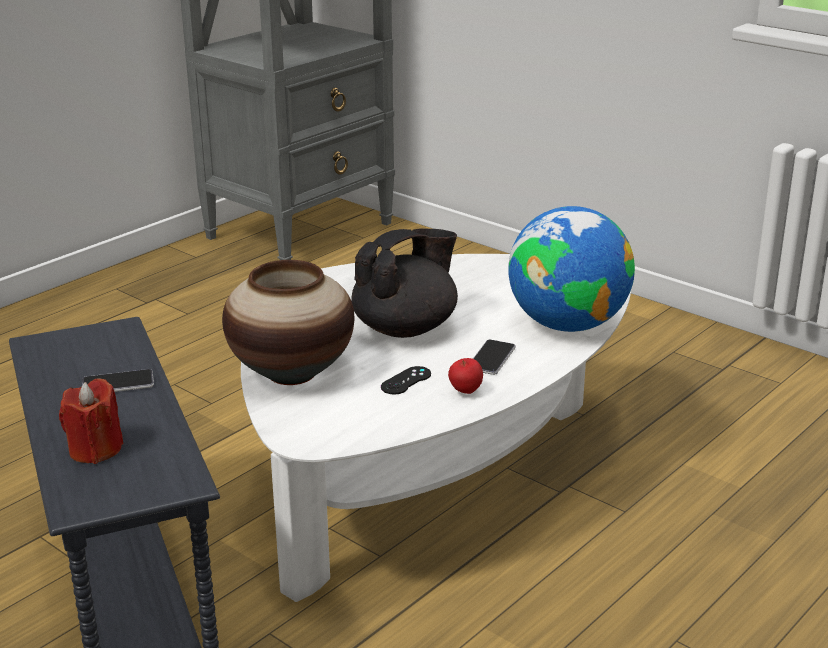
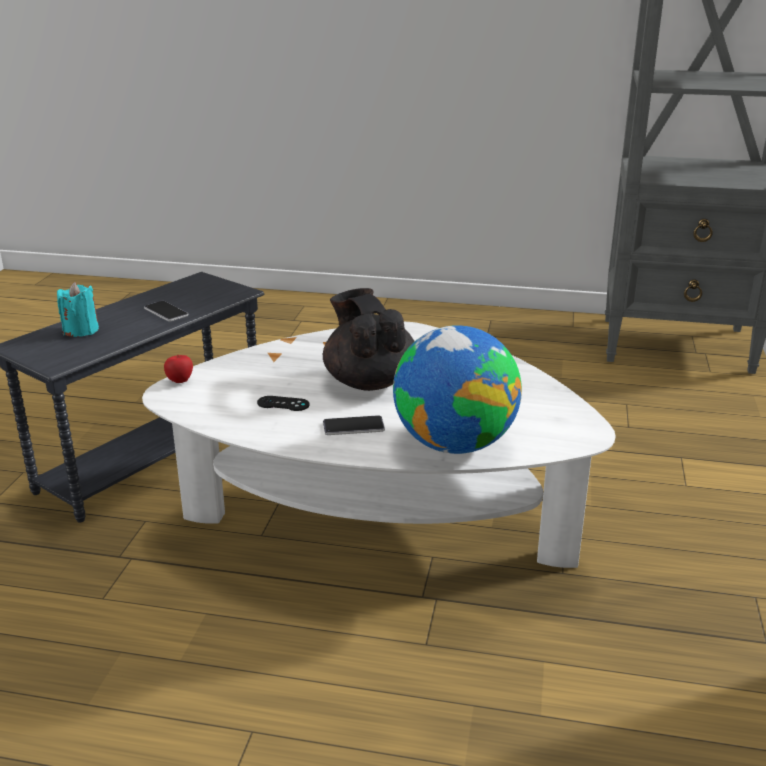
camera: 60 degrees right, 0 degrees up
(95, 449) = (81, 330): red candle -> turquoise candle
(291, 374) = (256, 363): vase -> none
(406, 328) = (369, 381): black teapot -> black teapot turned 135 degrees counterclockwise
(465, 392) = (286, 430): apple -> apple (180, 381)

